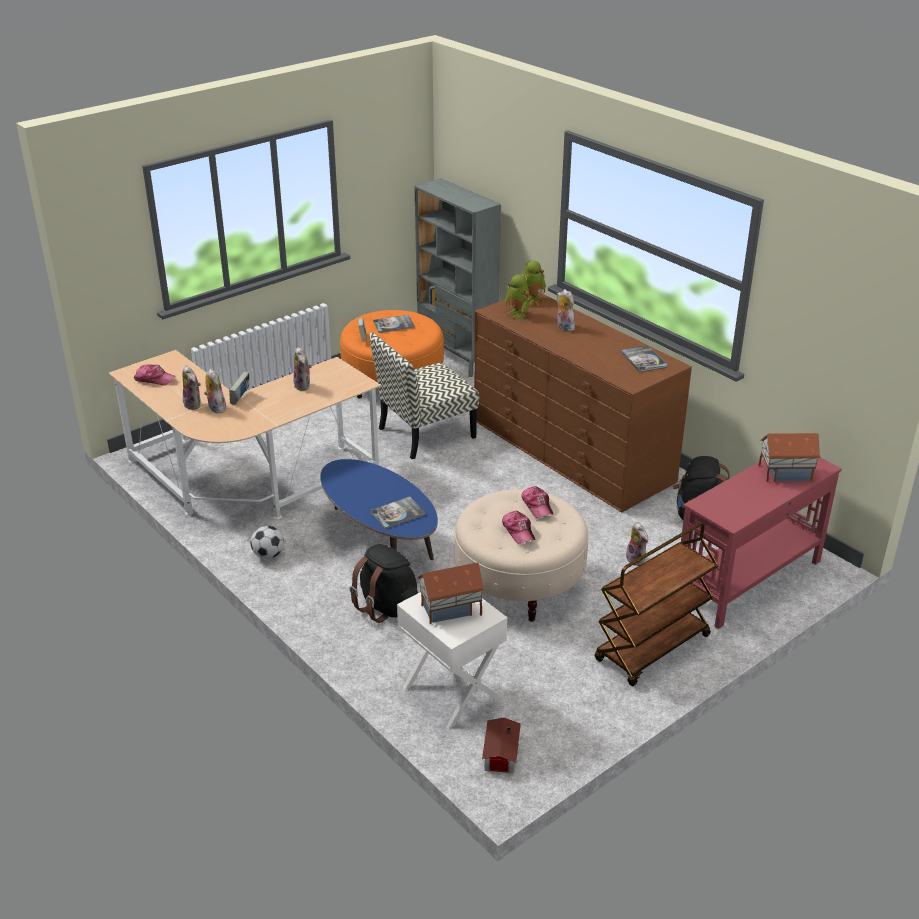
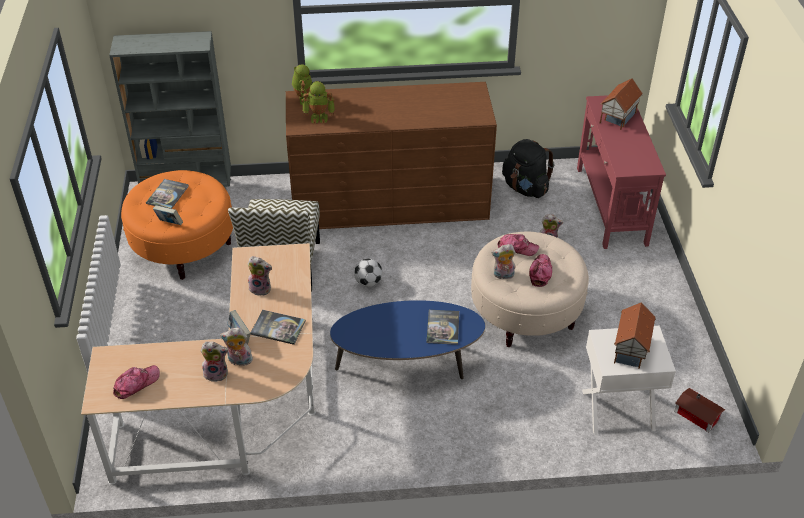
camera: 55 degrees left, 10 degrees up
(268, 555) = (361, 442): football -> football (368, 282)
(388, 607) = (494, 399): black backpack -> none
(518, 531) = (540, 272): cap -> cap turned 90 degrees counterclockwise
(563, 327) = (366, 106): plush toy -> plush toy (503, 275)
(643, 359) = (454, 96): book -> book (278, 328)
(652, 649) = (646, 286): brown cart -> none

